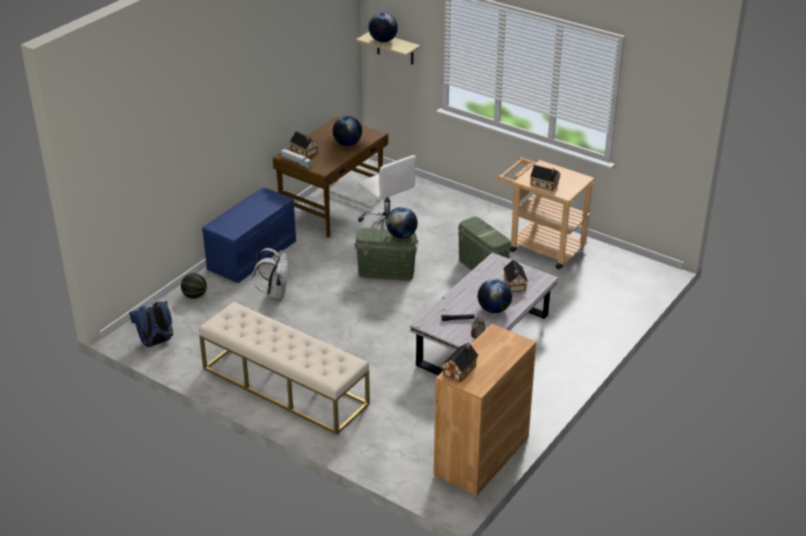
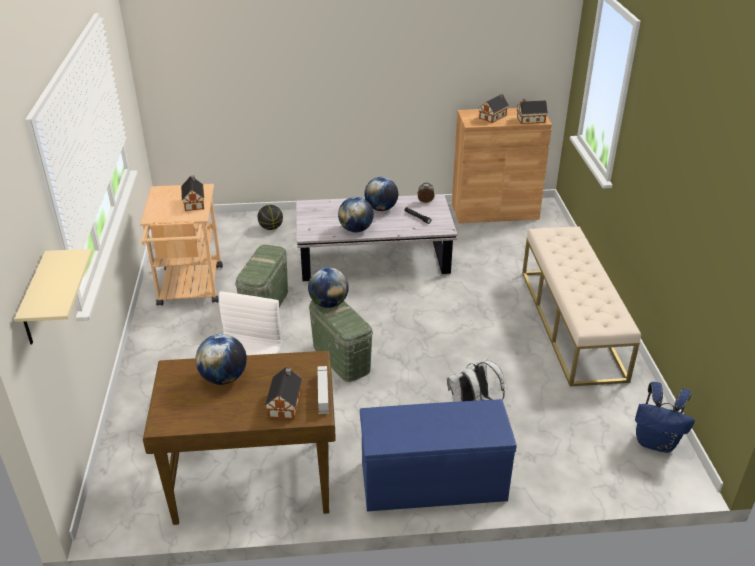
camera: 130 degrees left, 0 degrees up
(195, 296) = (559, 471): basketball -> basketball (271, 228)
(383, 41) = (54, 286): globe -> globe (356, 229)
(514, 284) = (333, 213): toy house -> toy house (493, 116)

